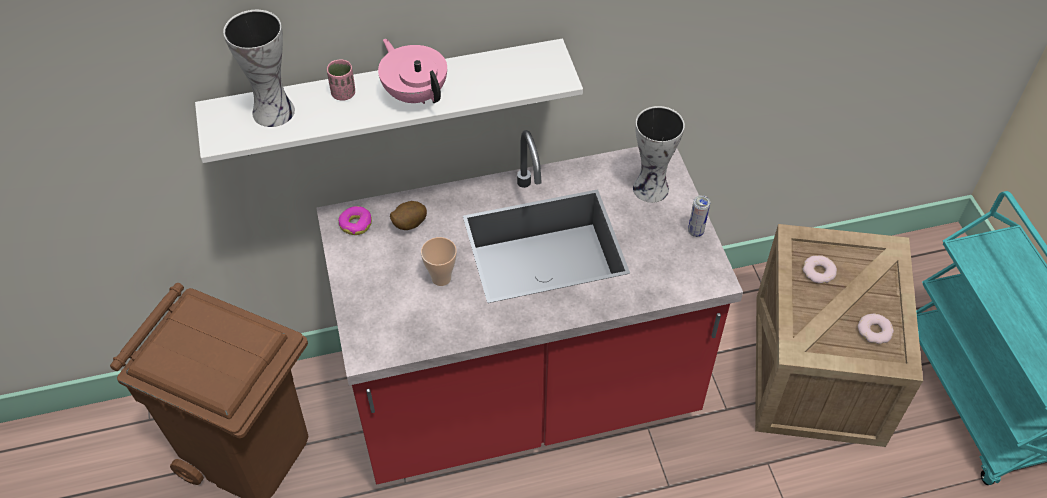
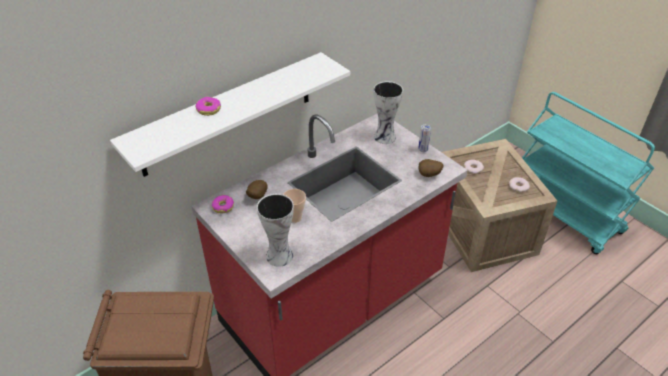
camera: 25 degrees left, 10 degrees down
(273, 110) = (167, 129): vase -> vase (278, 255)
(343, 94) = (208, 109): pink cup -> donut
(415, 93) = (254, 98): pink teapot -> none
(676, 280) = (429, 175): none -> potato

